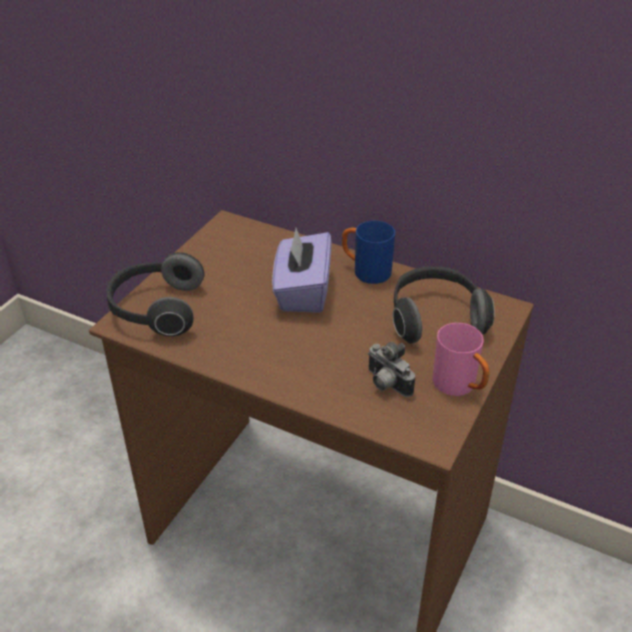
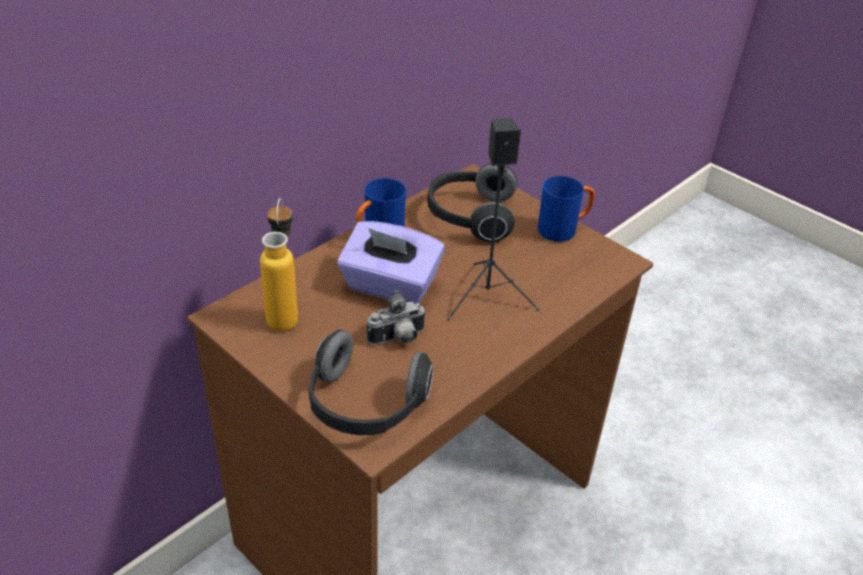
camera: 75 degrees left, 0 degrees up
(243, 248) = (284, 313): none -> bottle
(318, 351) = (488, 297): none -> black speaker
(386, 384) = (548, 268): camera -> camera (398, 339)
(460, 387) = (563, 229): pink mug -> blue mug

